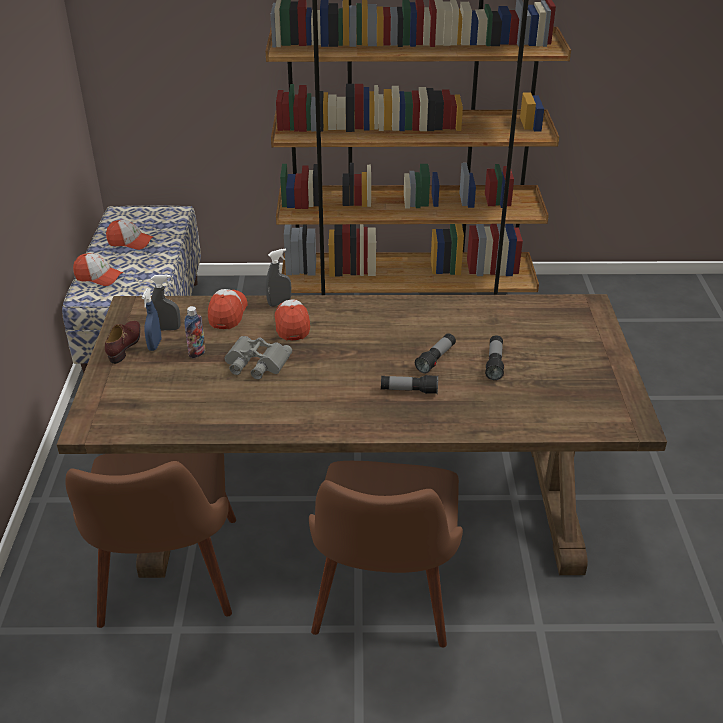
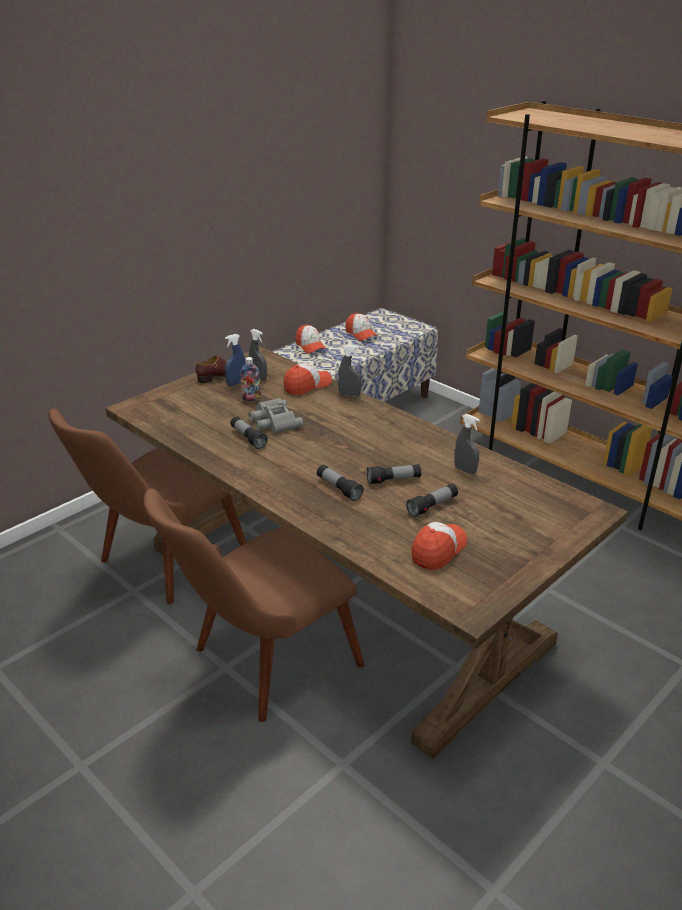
camera: 45 degrees right, 5 degrees down
(260, 391) = (248, 438): none -> flashlight
(292, 324) = (335, 410): cap -> cap (438, 550)
(470, 321) = (465, 470): none -> grey spray bottle

